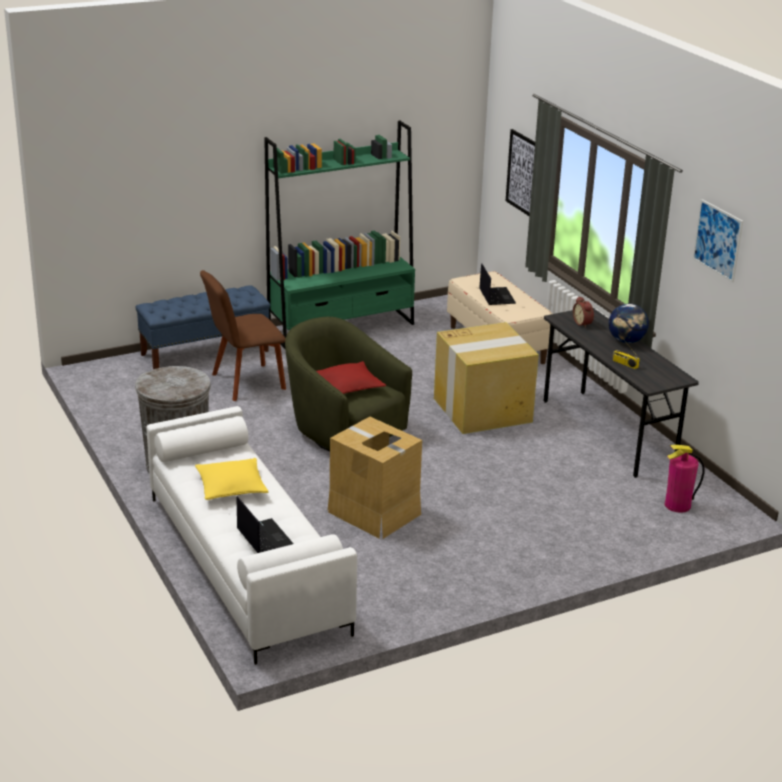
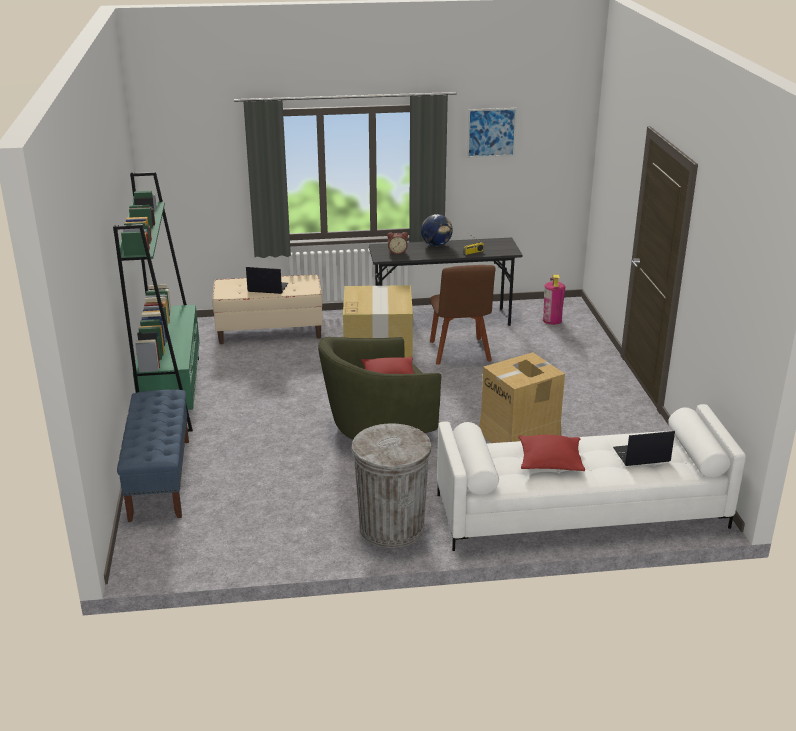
camera: 70 degrees left, 0 degrees up
(231, 487) = (550, 461): yellow pillow -> red pillow
(244, 383) = (246, 464): brown chair -> brown chair (460, 353)
(523, 173) = (215, 181): picture -> none

